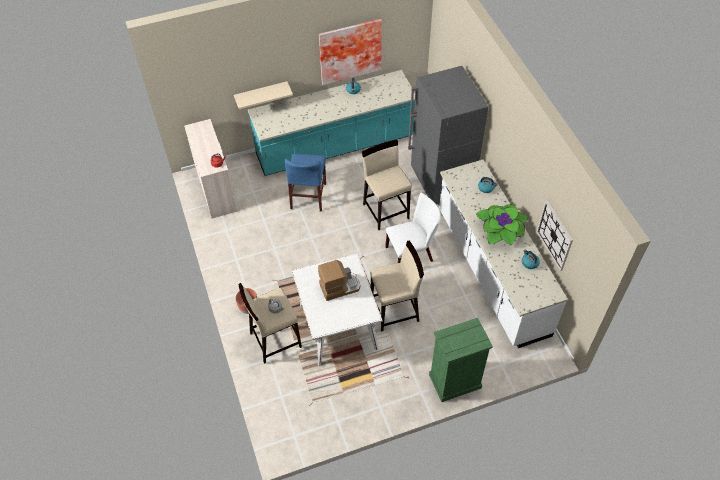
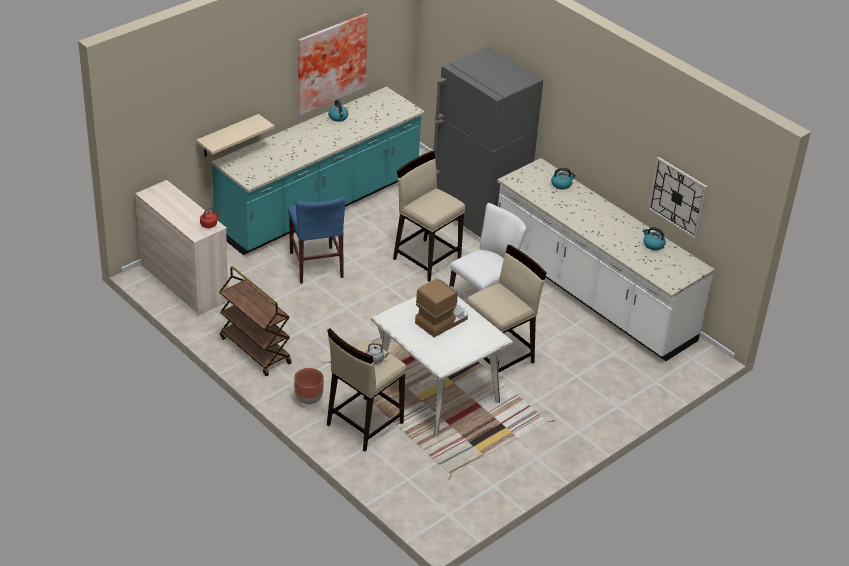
camera: 25 degrees left, 15 degrees down
(233, 257) = (254, 350): none -> brown cart
(454, 381) = (611, 411): green dresser -> none
(500, 231) = (603, 222): potted plant -> none

